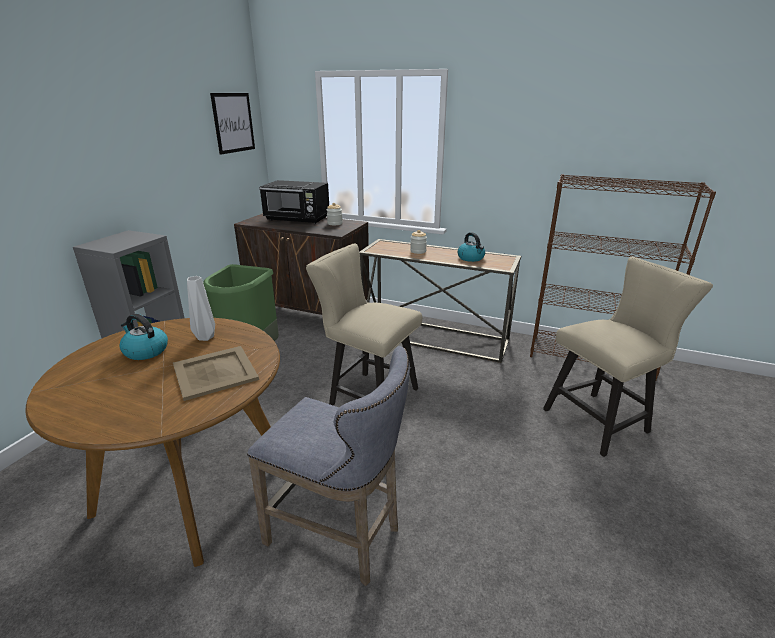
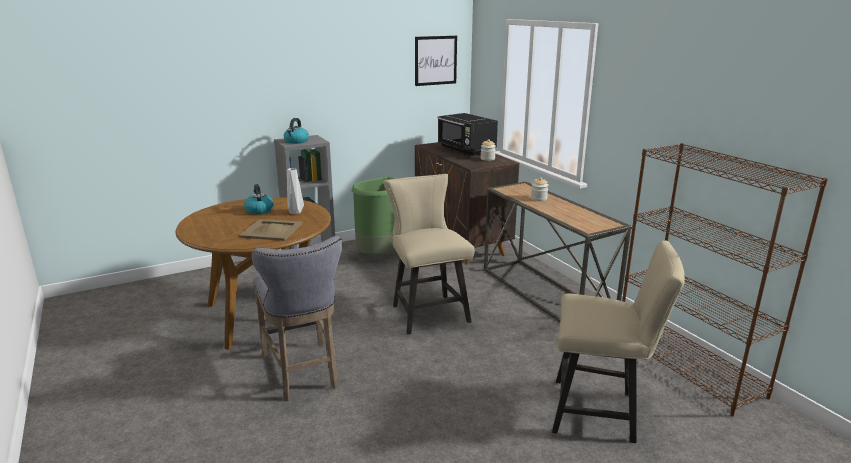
camera: 40 degrees right, 5 degrees down
(471, 258) = (575, 215): kettle -> kettle (296, 141)

